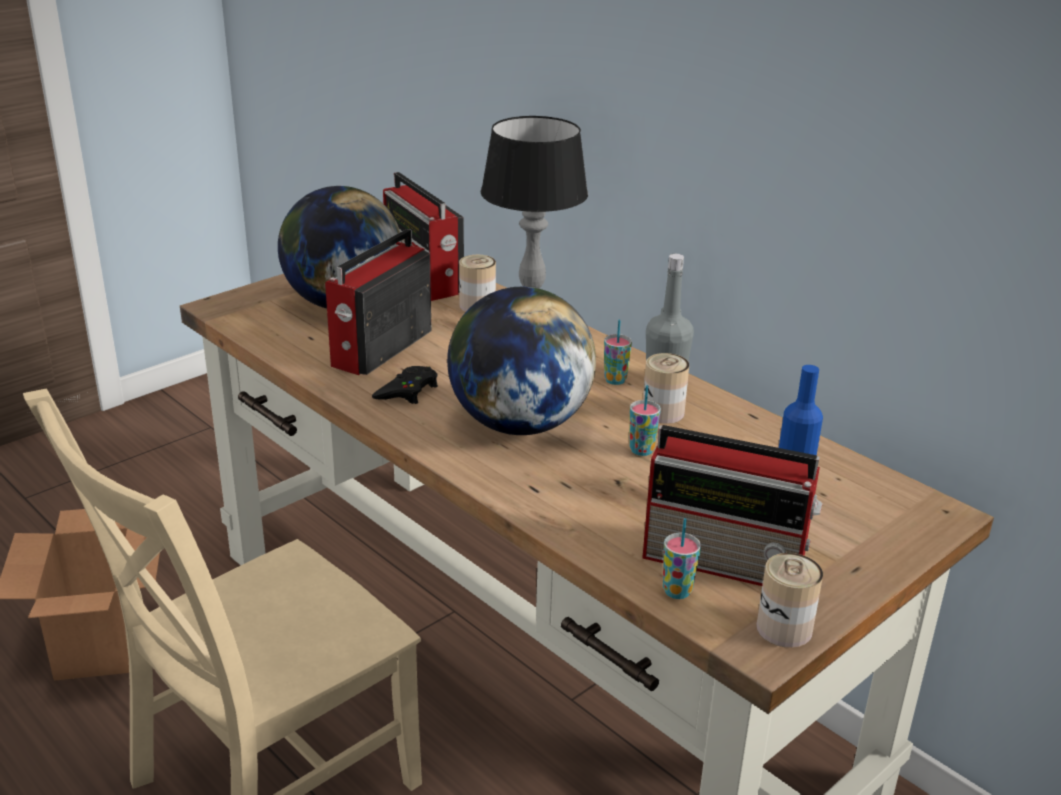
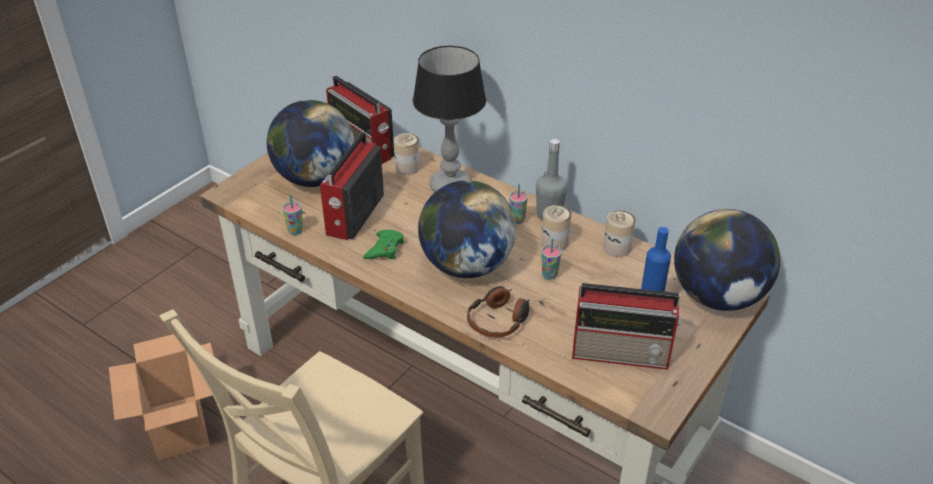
camera: 10 degrees left, 10 degrees up
(407, 391) = (385, 249): black game controller -> green game controller
(544, 495) = (499, 320): none -> headphones
(677, 591) = (598, 379): cup -> cup (295, 231)
(784, 628) = (667, 395): can -> can (617, 248)
(904, 510) = (717, 297): none -> globe

